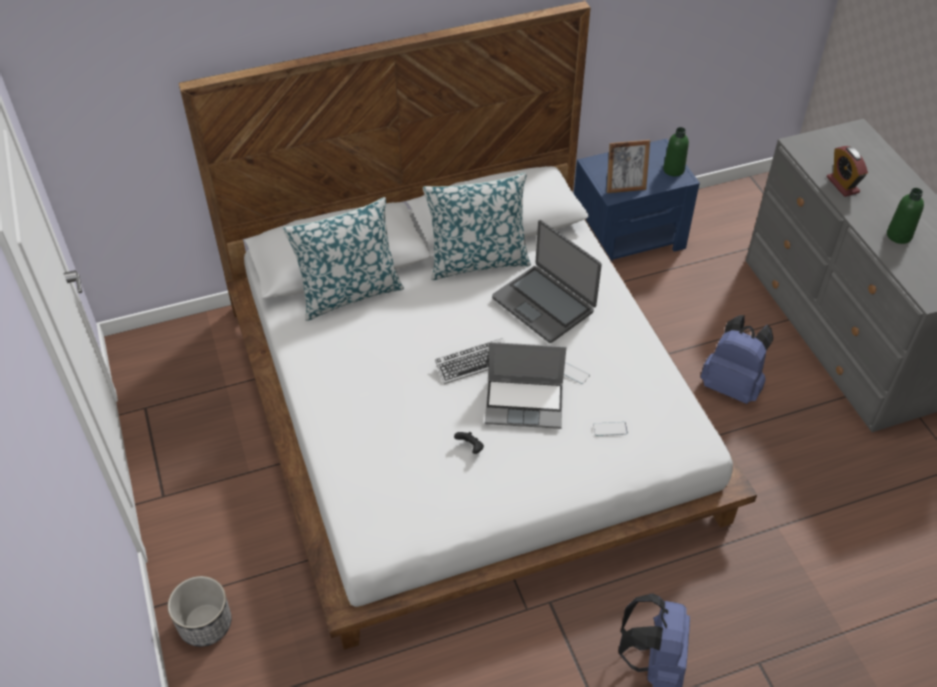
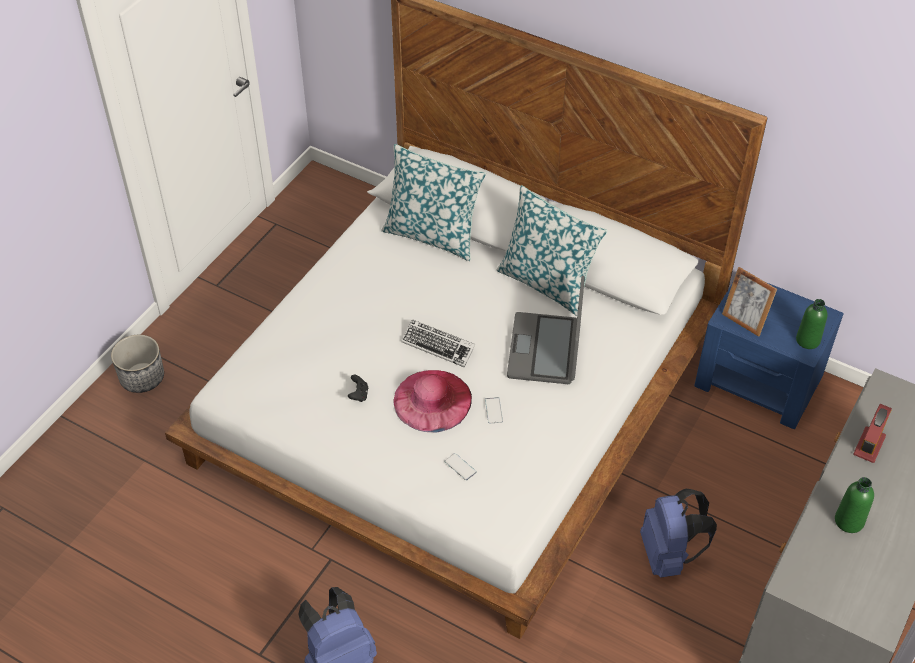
camera: 50 degrees right, 0 degrees up
(525, 403) = (432, 400): laptop -> pink hat

